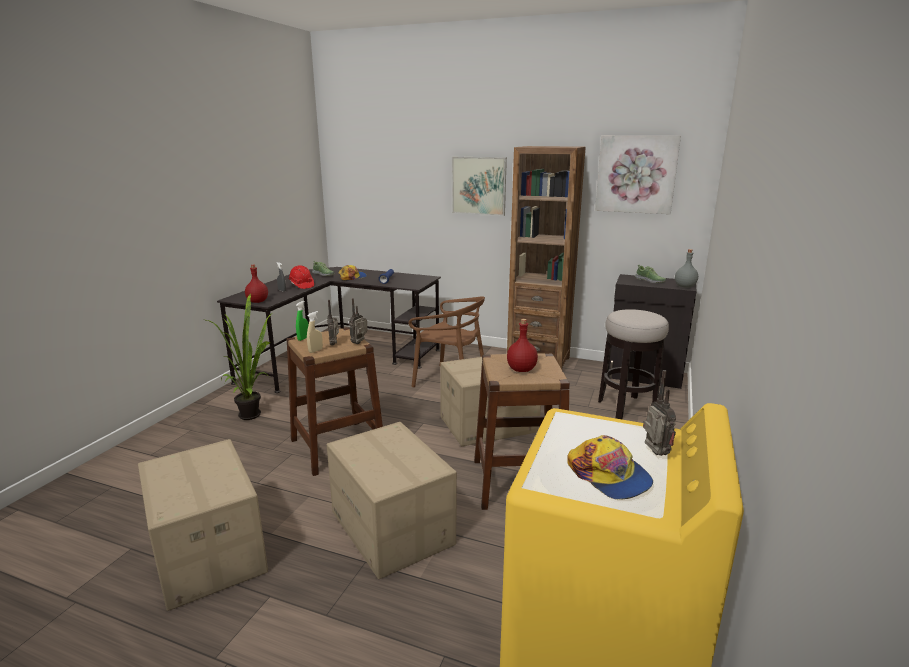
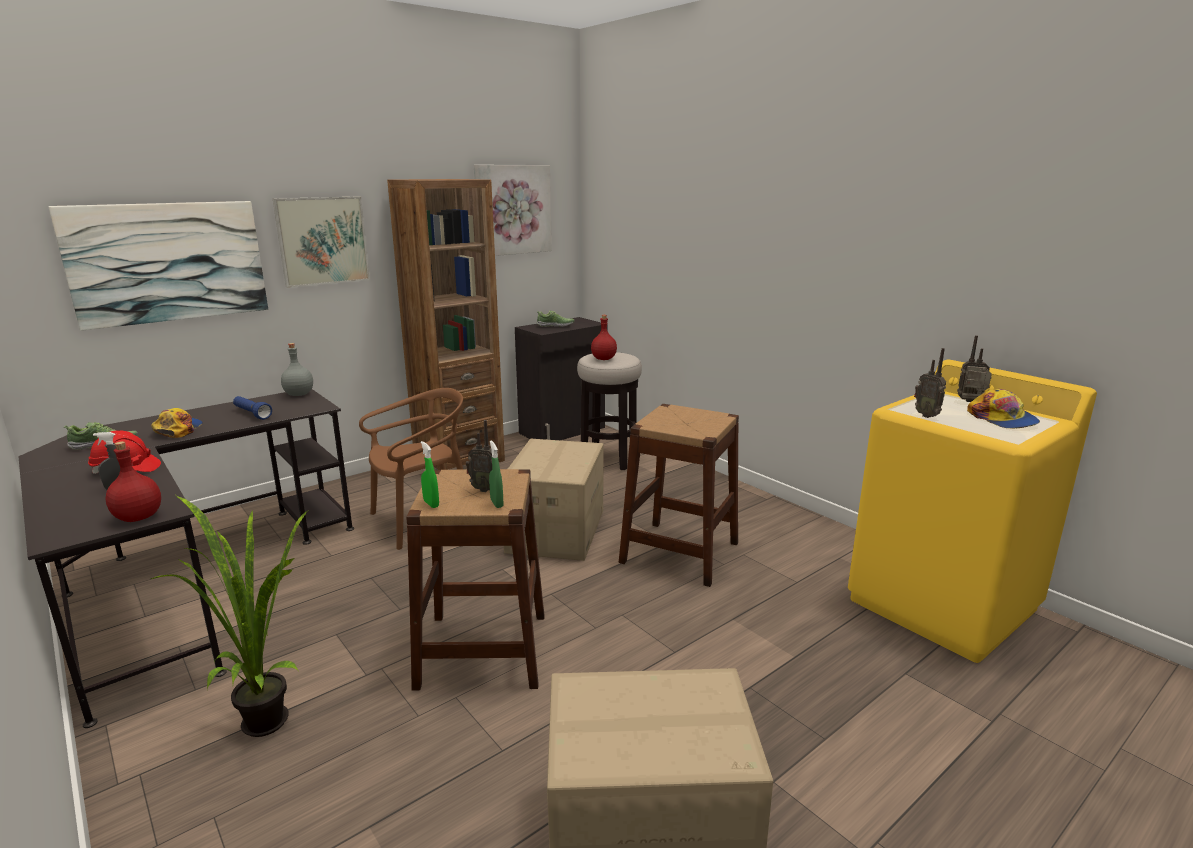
camera: 60 degrees left, 0 degrees up
(315, 351) = (496, 503): beige spray bottle -> green spray bottle
(360, 343) = (509, 473): radio -> radio (927, 415)
(393, 528) = (702, 651): cardboard box -> none
(396, 189) = (168, 262): none -> picture
(521, 370) = (688, 423): red bottle -> red bottle (604, 359)
(609, 476) = (1002, 419): cap -> cap turned 75 degrees clockwise
(684, 286) = (590, 323): grey bottle -> grey bottle (298, 394)

